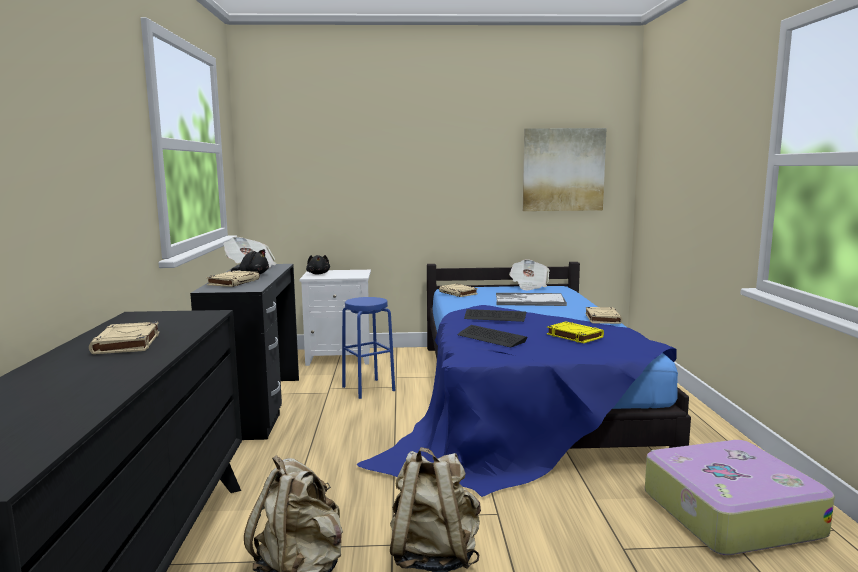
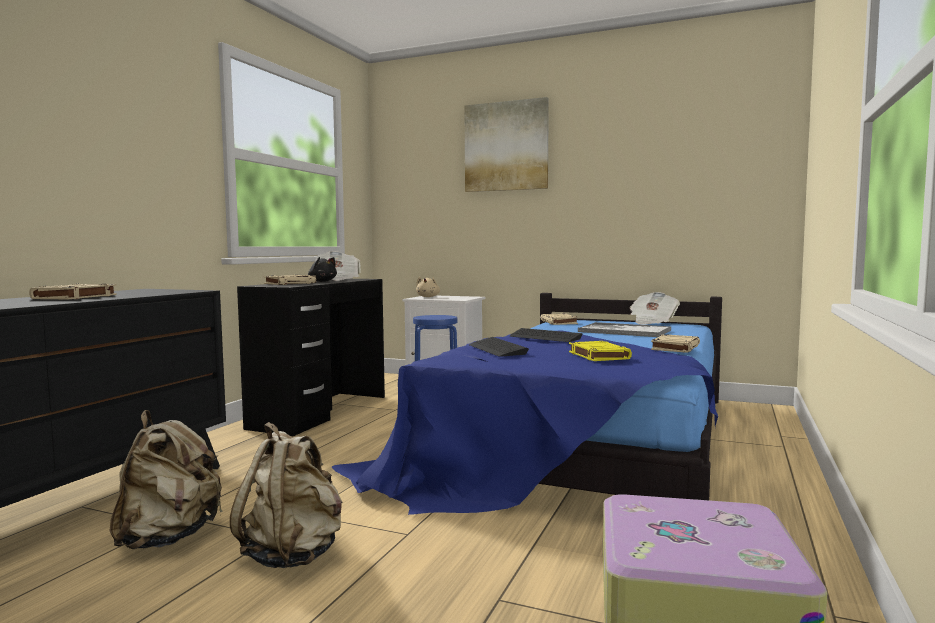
camera: 25 degrees right, 5 degrees down
(318, 274) = (428, 297): black plush toy -> beige plush toy
(563, 170) = (705, 186): picture -> picture (506, 146)

